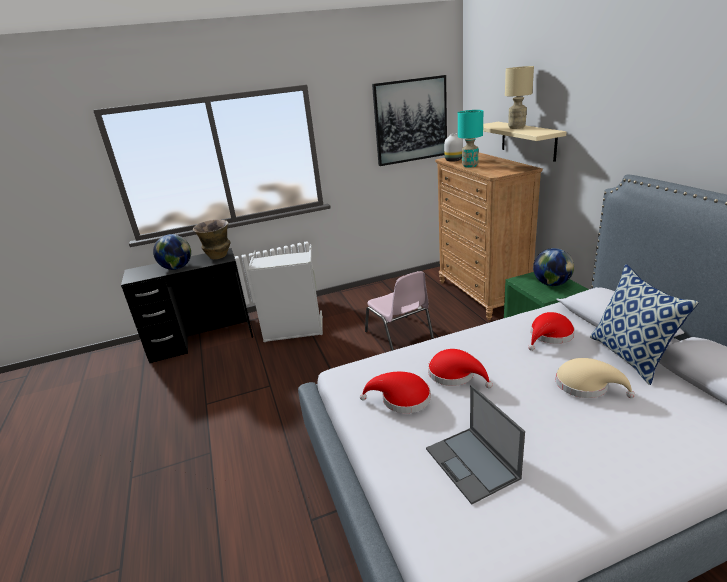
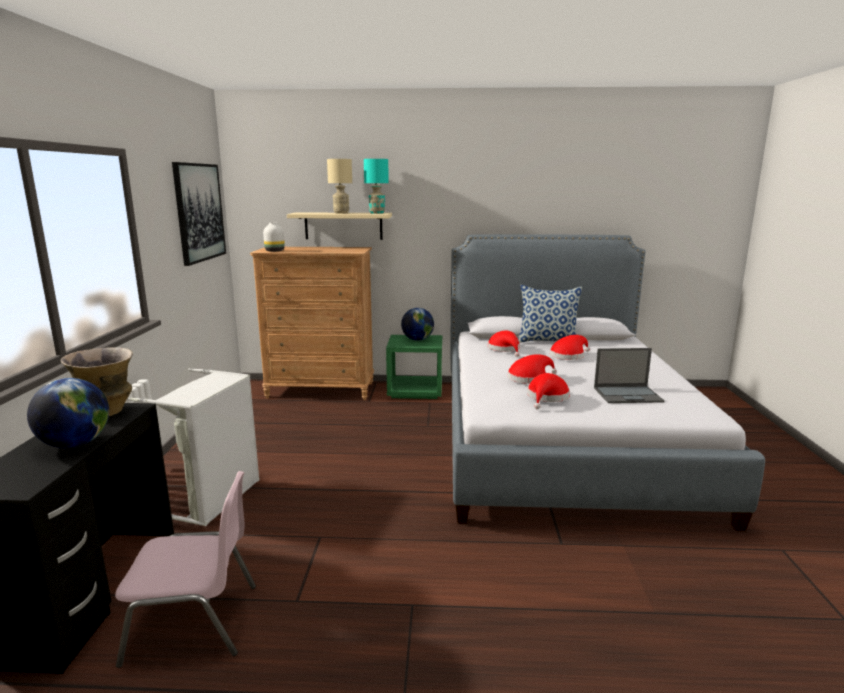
camera: 70 degrees left, 10 degrees down
(399, 335) = (330, 440): pink chair -> pink chair (195, 622)
(470, 166) = (310, 251): turquoise table lamp -> turquoise table lamp (377, 213)
(586, 385) = (568, 355): beige hat -> red hat

